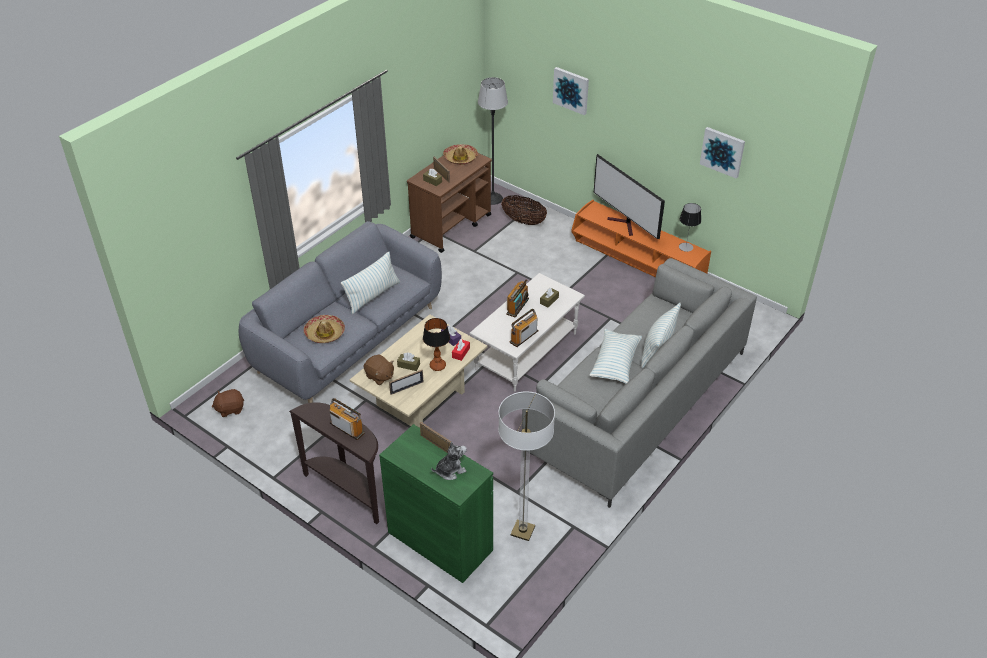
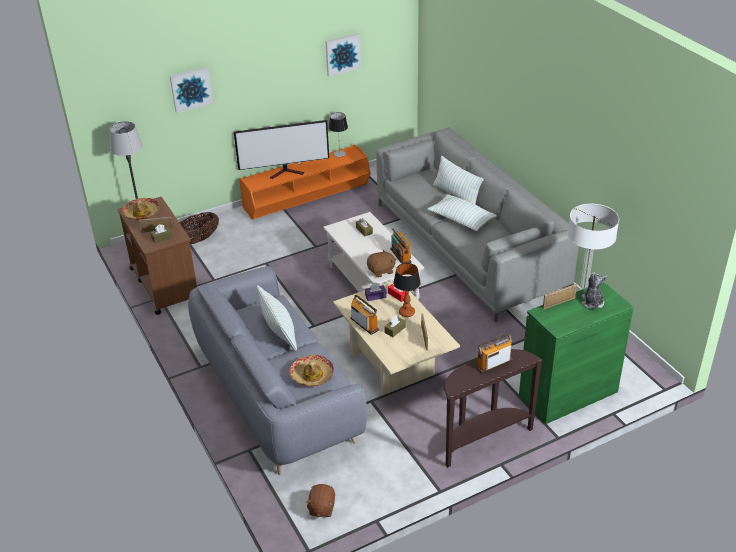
camera: 65 degrees left, 5 degrees down
(379, 376) = (398, 351): brown plush toy -> brown plush toy (381, 271)
(517, 306) = (359, 249): radio -> radio (364, 324)

